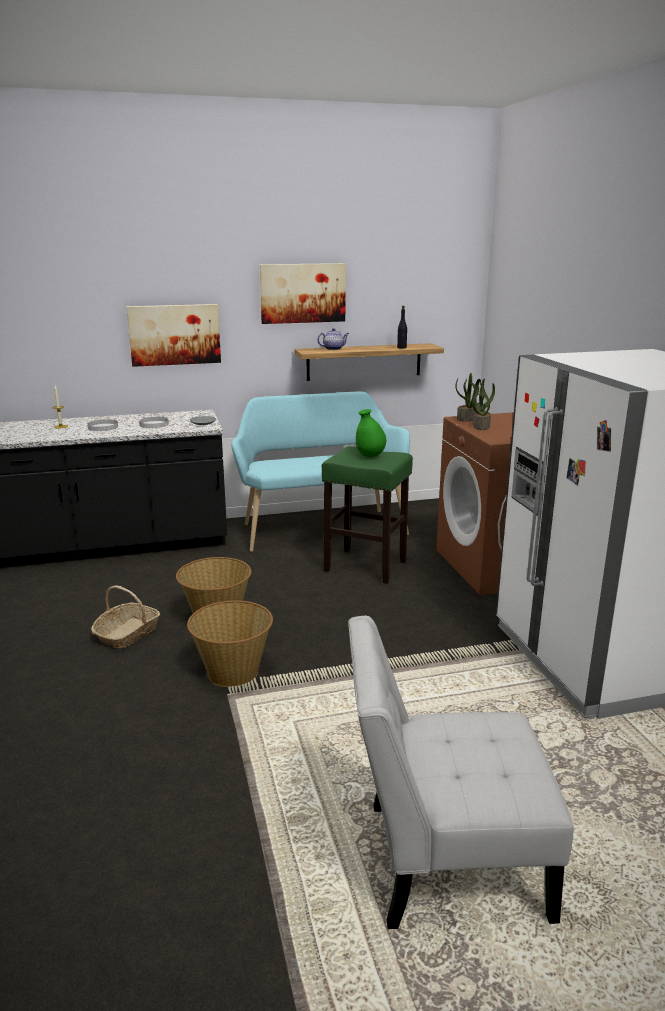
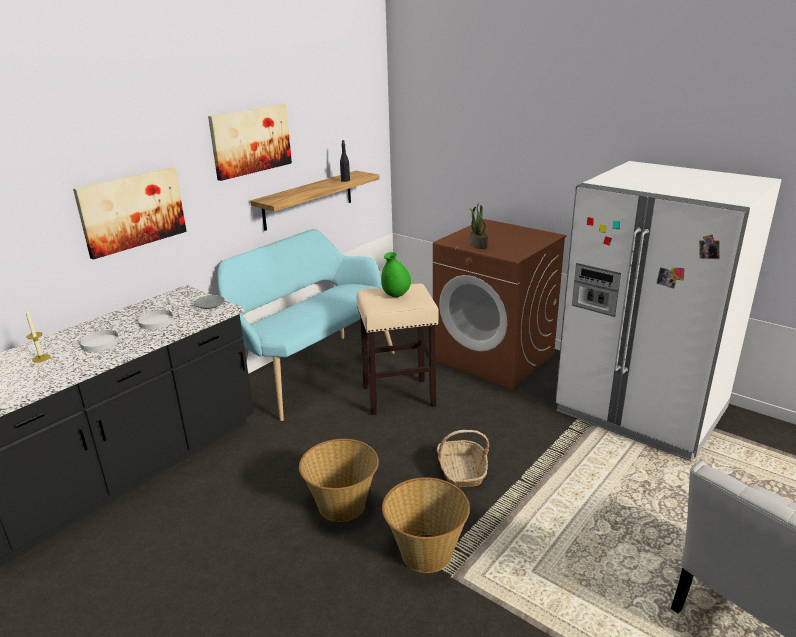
camera: 35 degrees left, 5 degrees up
(127, 634) = (277, 565): basket -> basket (461, 471)
(333, 349) = (289, 193): teapot -> none
(366, 566) = (399, 396): green stool -> beige stool
(468, 419) = (455, 240): potted plant -> none

